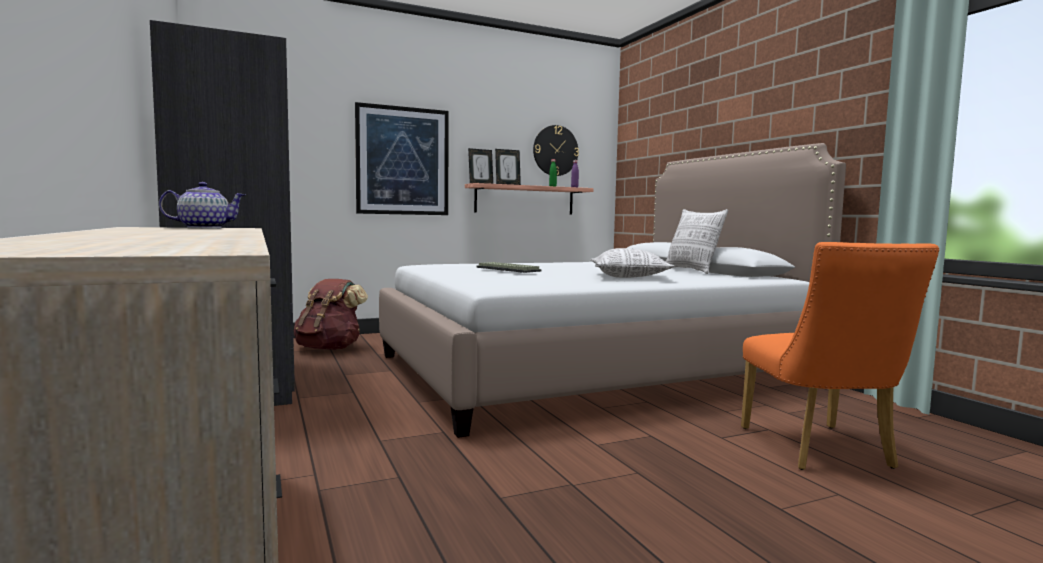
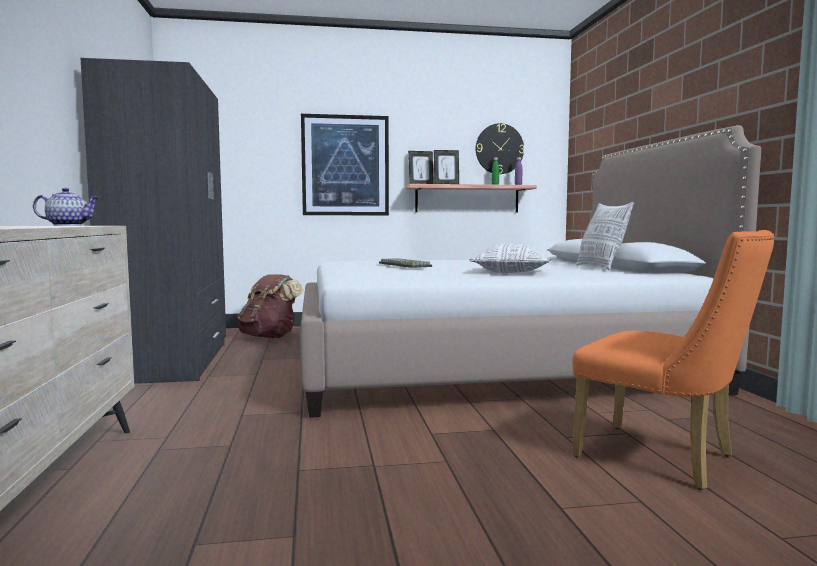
camera: 15 degrees right, 0 degrees up
(821, 451) = (665, 459): orange chair -> orange chair turned 60 degrees counterclockwise

